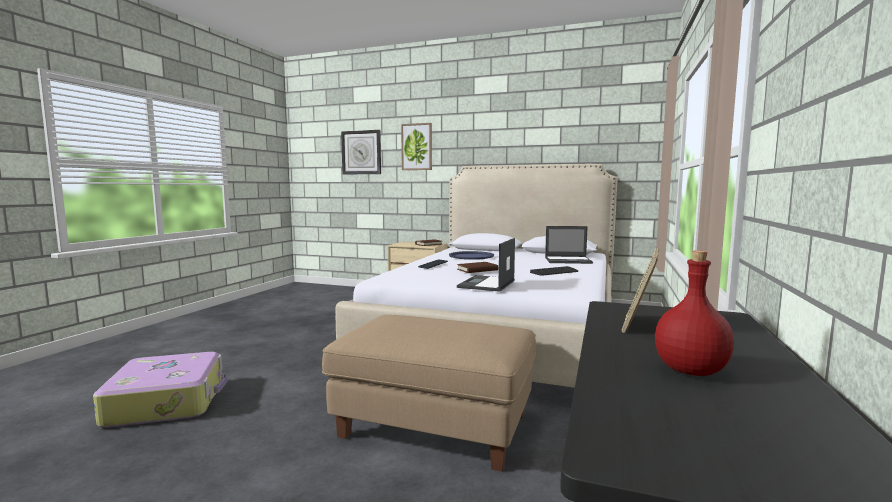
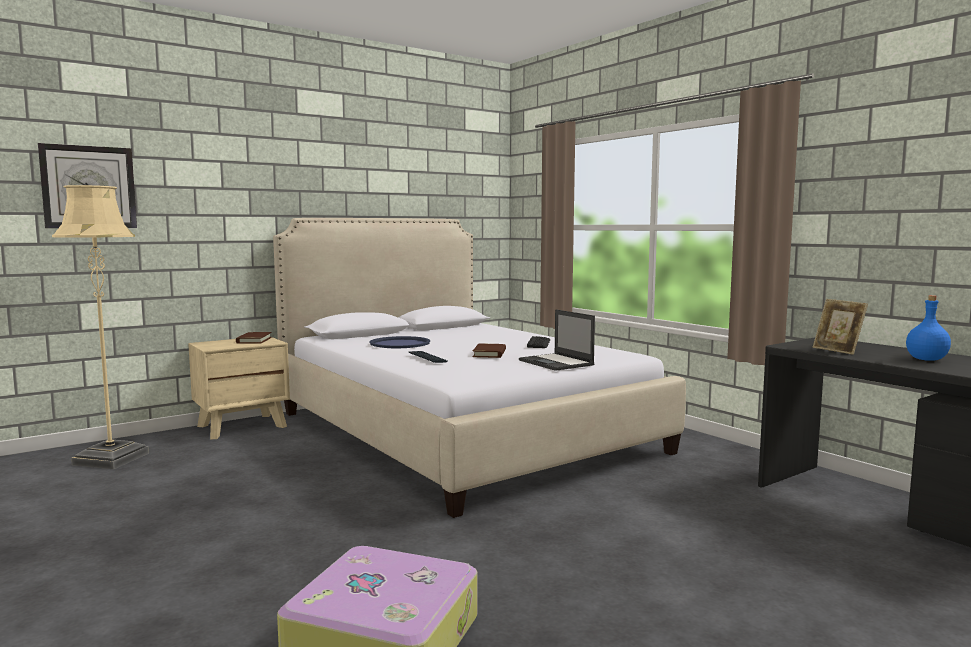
camera: 55 degrees left, 0 degrees up
(342, 295) = (111, 459): none -> beige floor lamp
(417, 147) = (207, 184): picture -> none
(436, 425) = (636, 506): beige ottoman -> none
(568, 260) = (493, 332): laptop -> none
(689, 371) = (927, 359): red bottle -> blue bottle

